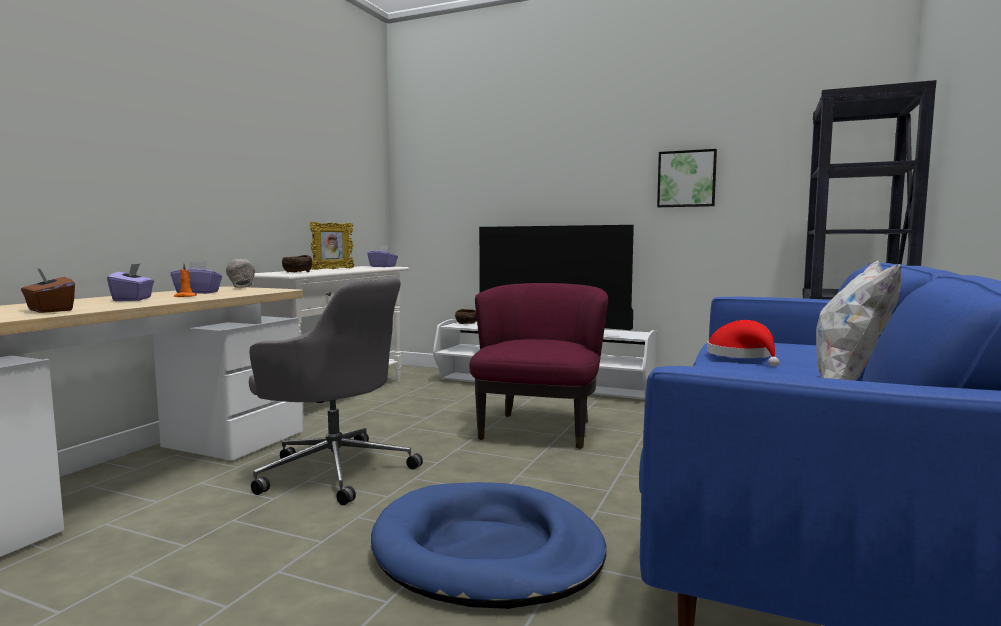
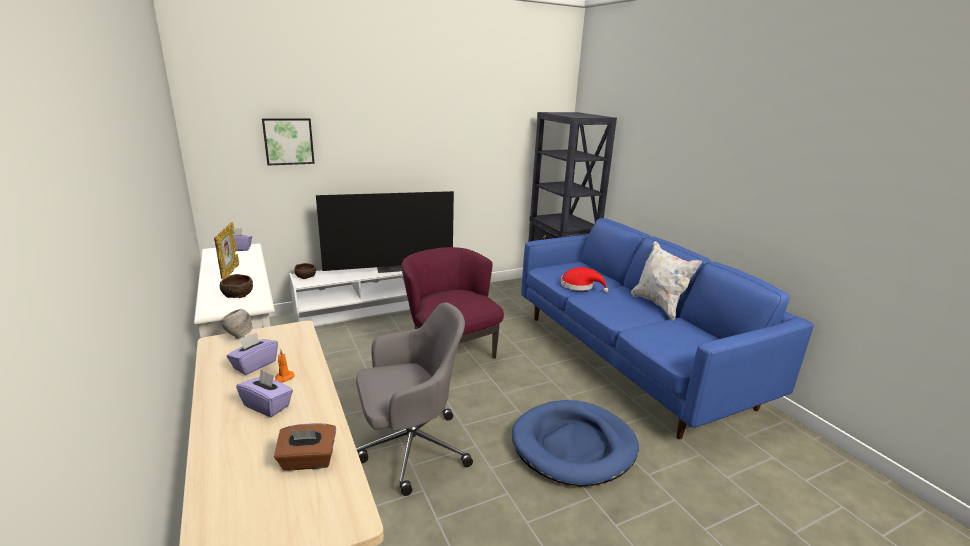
camera: 50 degrees left, 15 degrees up
(686, 179) = (464, 149): picture -> picture (288, 141)

